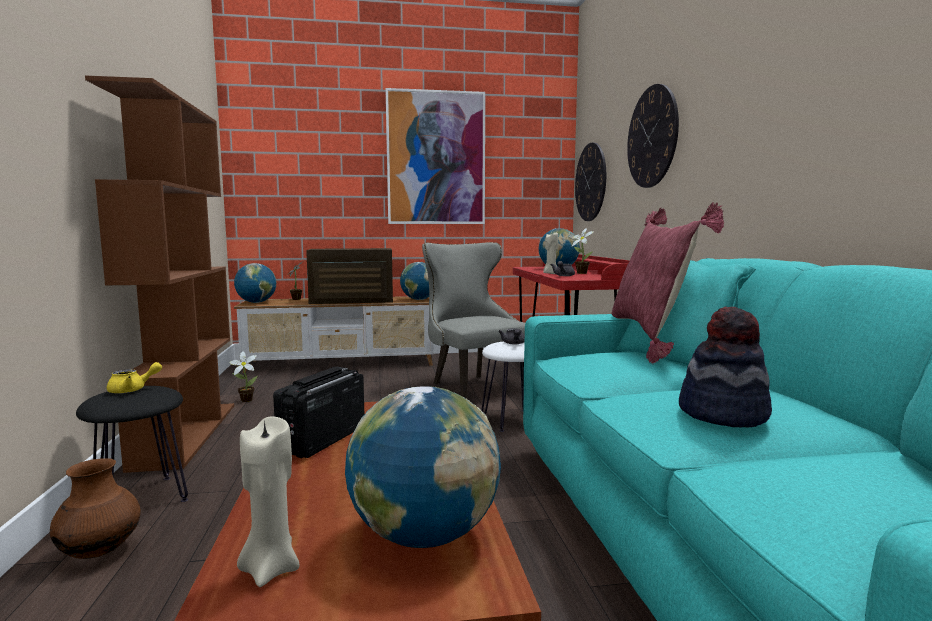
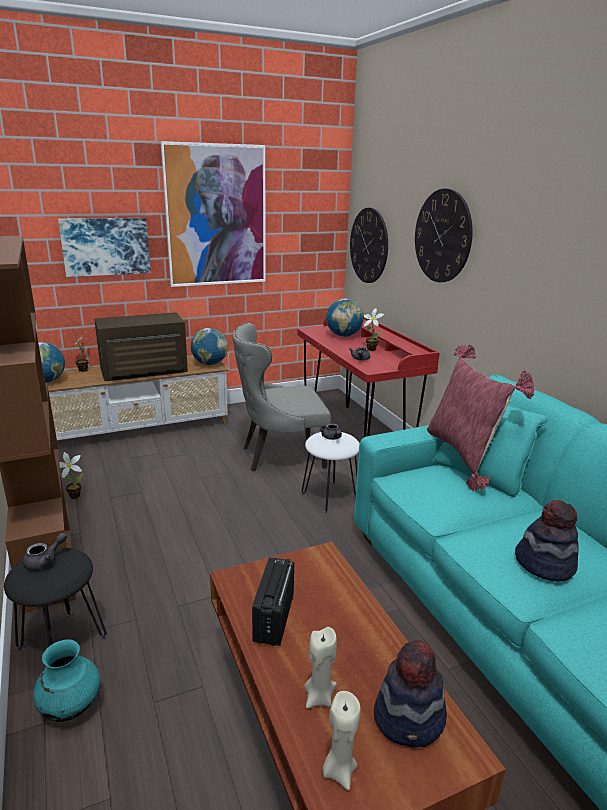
camera: 15 degrees left, 15 degrees up
(100, 551) = (71, 707): brown vase -> turquoise vase
(132, 390) = (45, 561): yellow teapot -> grey teapot
(329, 182) = (105, 246): none -> picture
(424, 536) = (410, 718): globe -> hat
(474, 388) = (279, 455): grey chair -> grey chair turned 60 degrees counterclockwise
(550, 273) = (345, 352): beige candle -> beige candle (319, 697)

